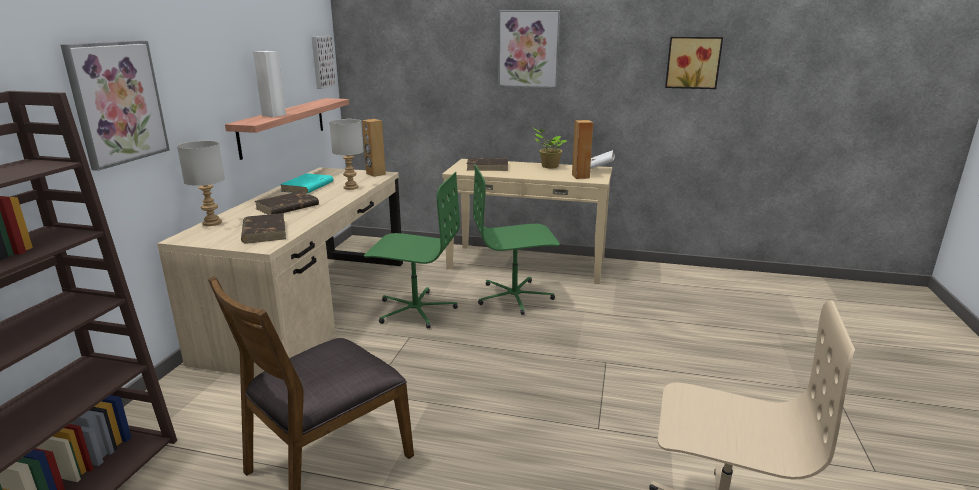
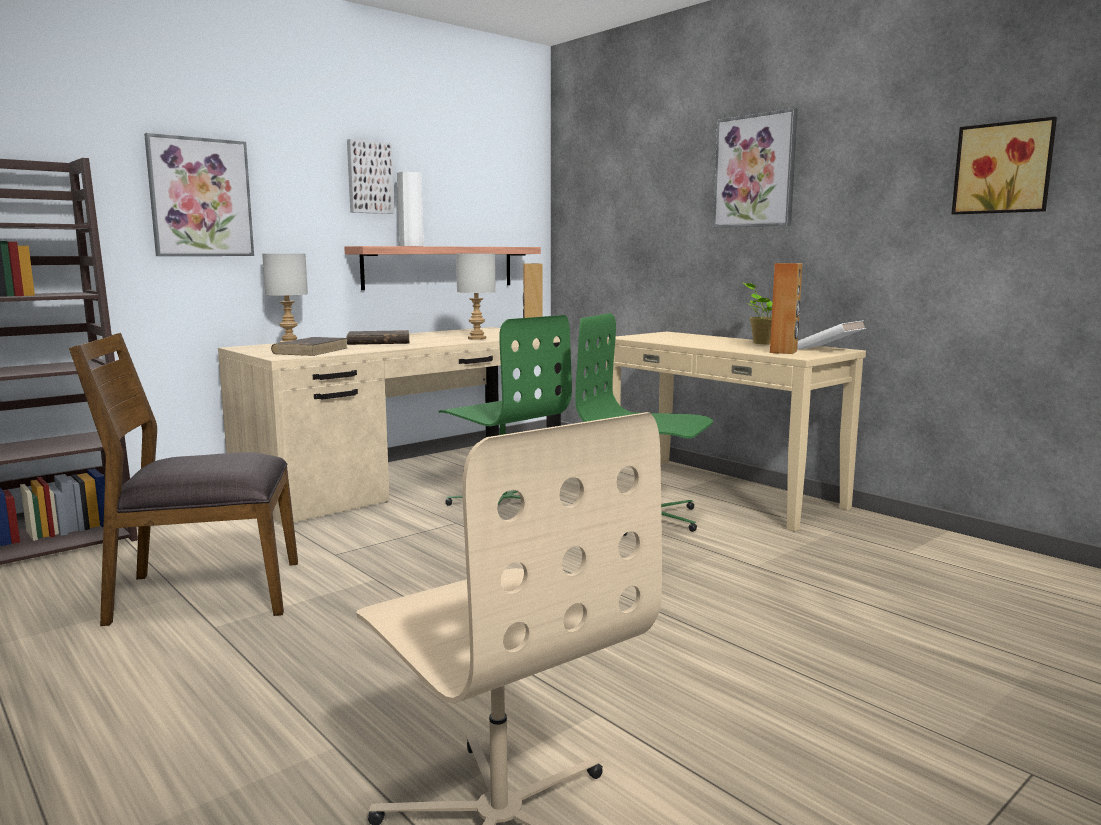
camera: 35 degrees right, 10 degrees down
(307, 187) = (438, 335): turquoise book -> none
(322, 62) = (521, 203): picture -> picture (369, 177)
(488, 167) = (677, 337): brown book -> none

